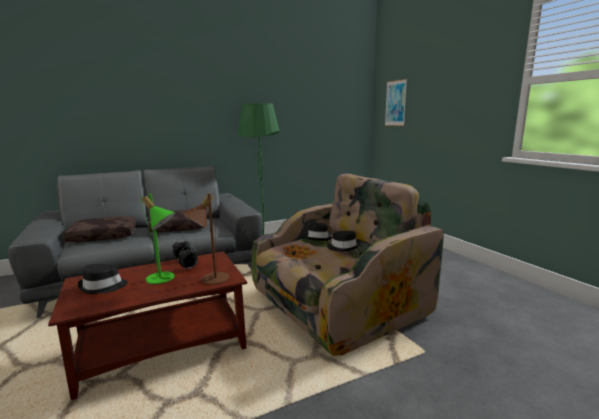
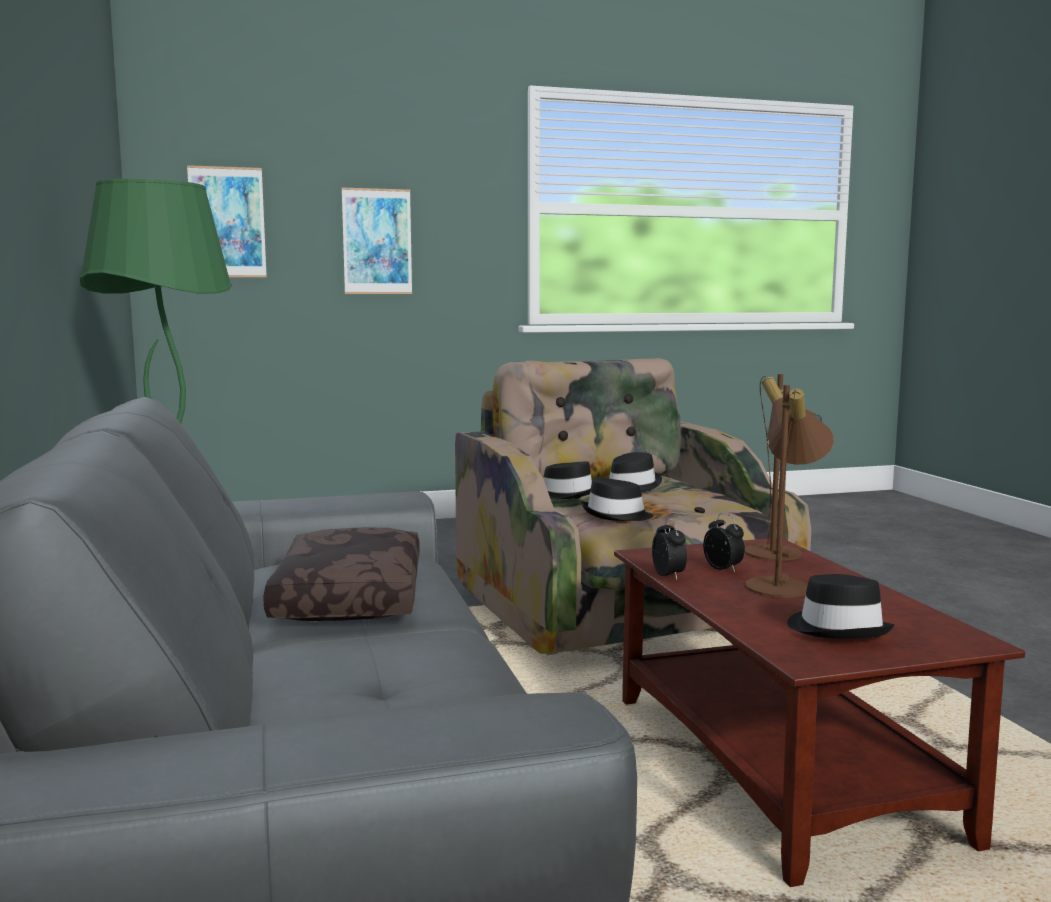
camera: 80 degrees left, 5 degrees down
(104, 236) = (353, 694): brown pillow -> none
(163, 279) = (784, 584): green table lamp -> brown table lamp
(286, 249) = (616, 515): none -> black hat
(442, 108) = (377, 241): none -> picture

